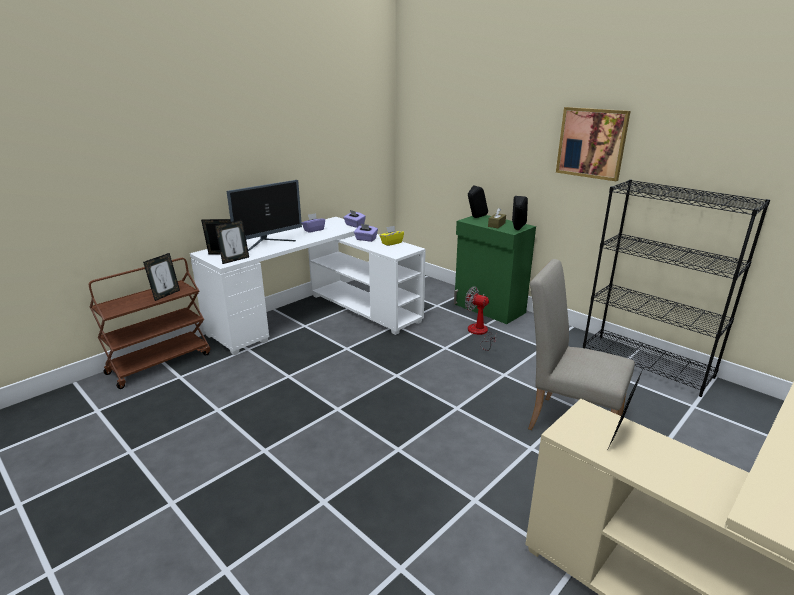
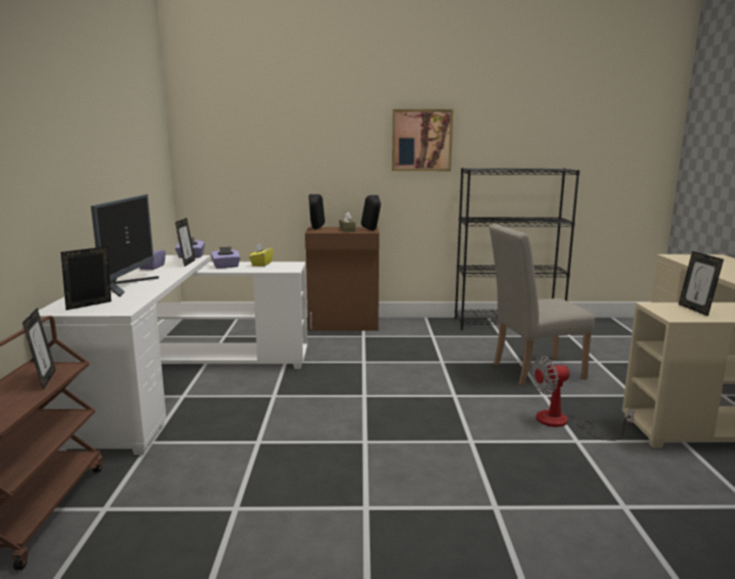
camera: 45 degrees left, 10 degrees down
(235, 260) = (126, 305): picture frame -> picture frame (187, 263)
(479, 333) = (371, 343): fan -> fan (563, 423)
(489, 309) = (344, 325): green cabinet -> brown cabinet

